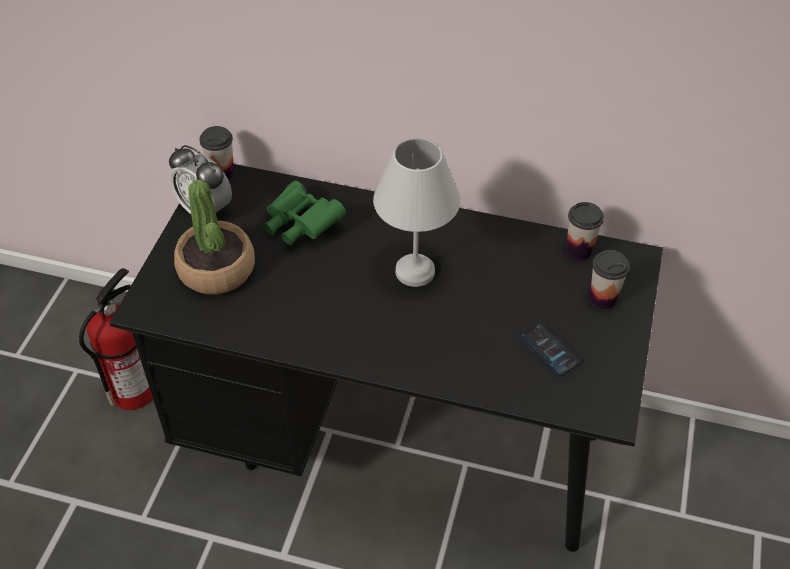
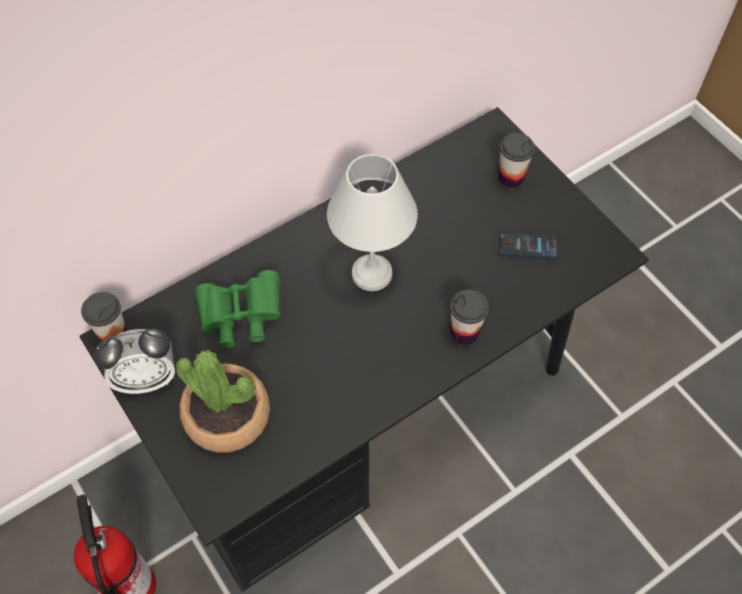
camera: 50 degrees left, 10 degrees up
(579, 250) = (452, 156): cup -> cup (464, 332)

